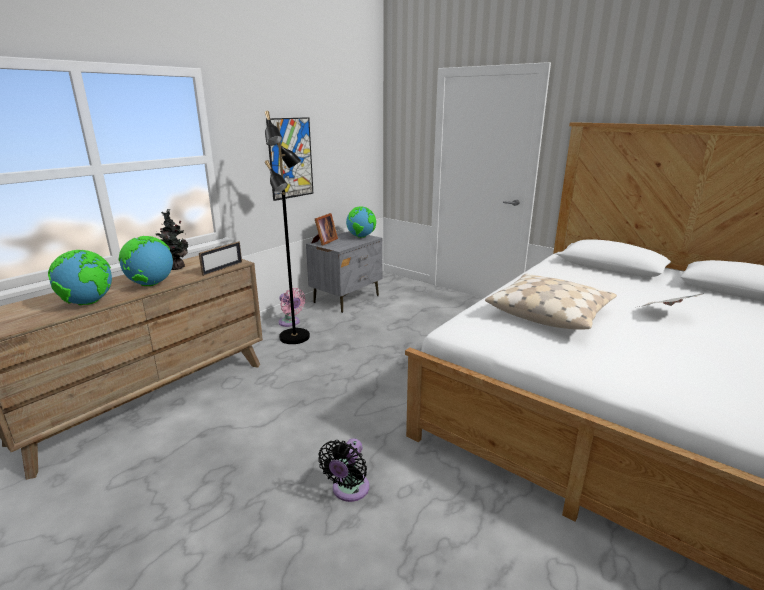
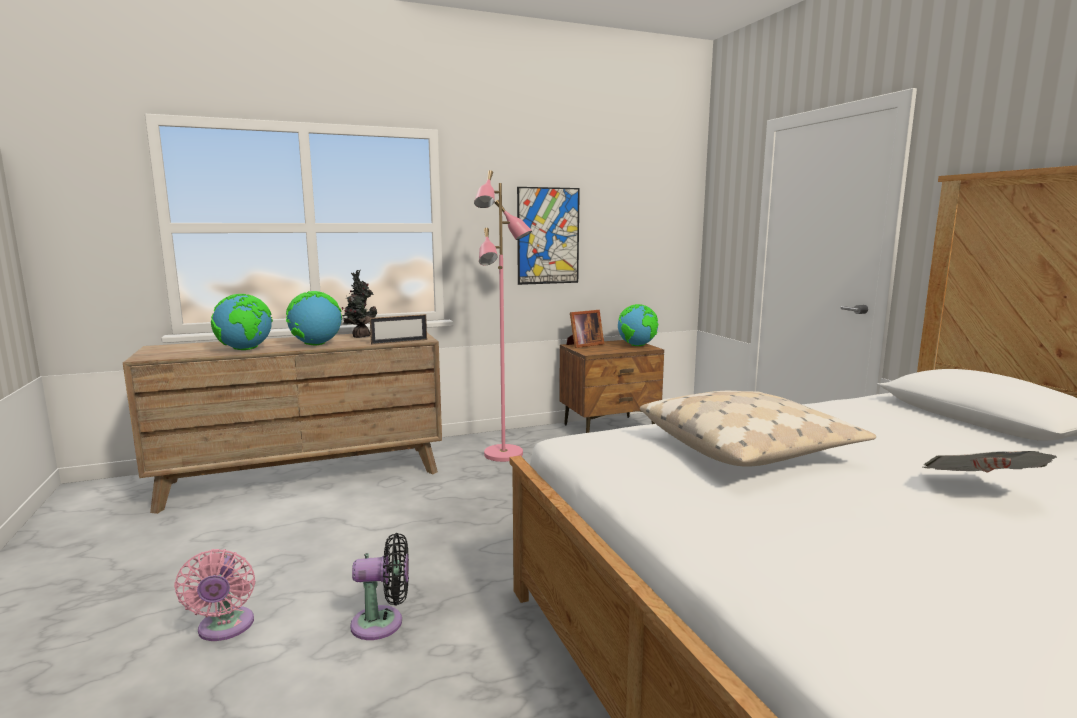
camera: 30 degrees right, 10 degrees down
(290, 323) = (515, 439): pink fan -> pink fan (225, 628)
(295, 337) = (504, 455): black floor lamp -> pink floor lamp
(347, 299) = (609, 428): grey nightstand -> brown nightstand
(348, 490) = (383, 623): black fan -> black fan turned 150 degrees counterclockwise

